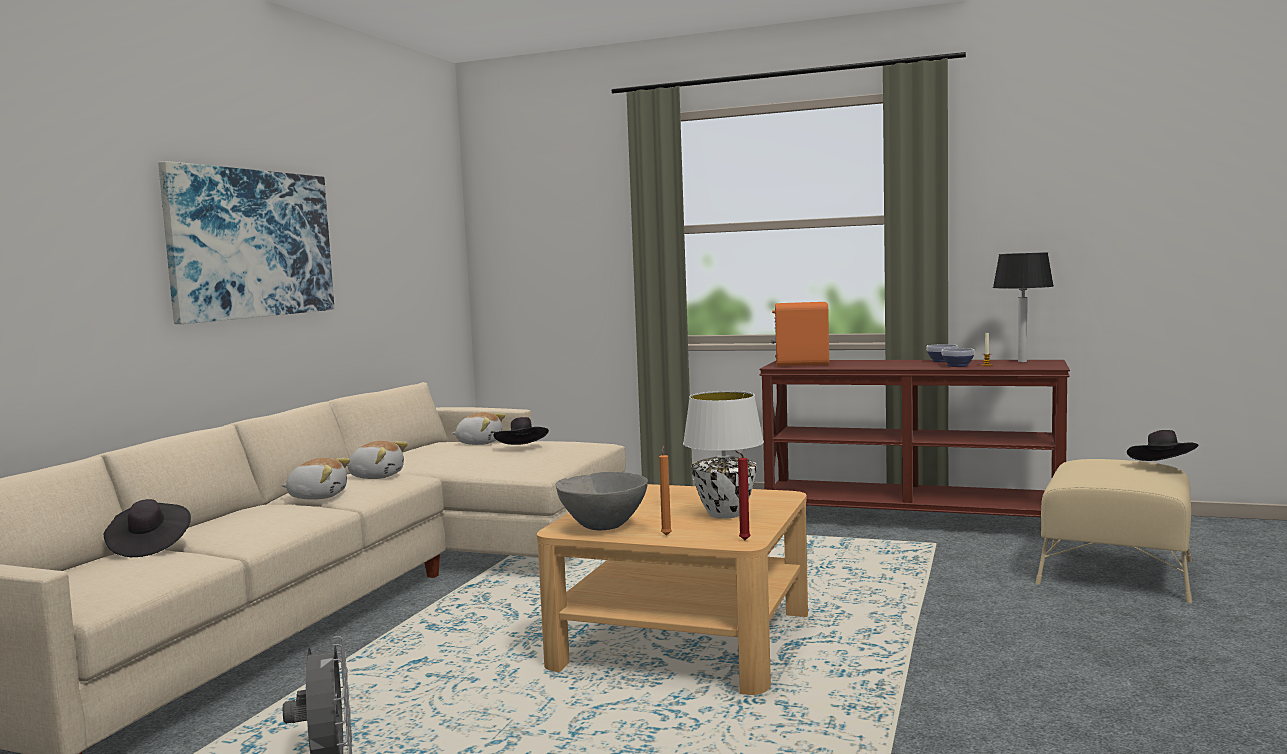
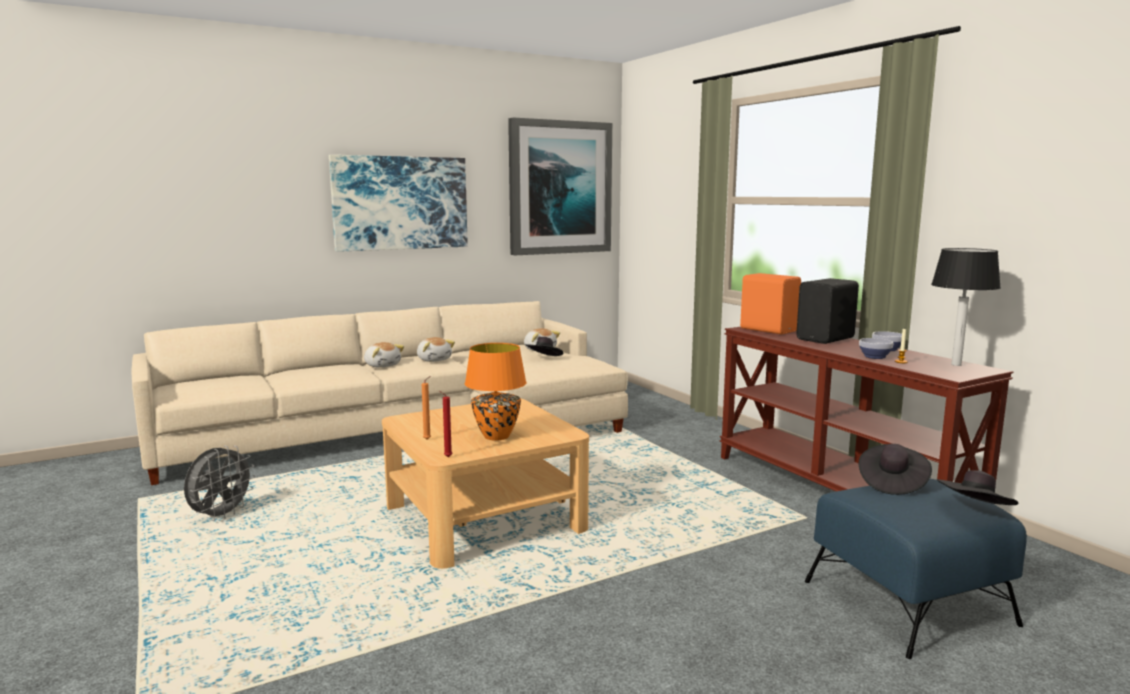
camera: 40 degrees right, 5 degrees up
(149, 546) = (257, 375): black hat -> black hat (891, 483)
(414, 224) = (559, 188): none -> picture
(604, 526) = (421, 423): grey bowl -> none
(725, 514) = (497, 436): white table lamp -> orange table lamp
(873, 362) = (827, 339): none -> black speaker
(1114, 572) = (906, 602): beige ottoman -> blue ottoman

